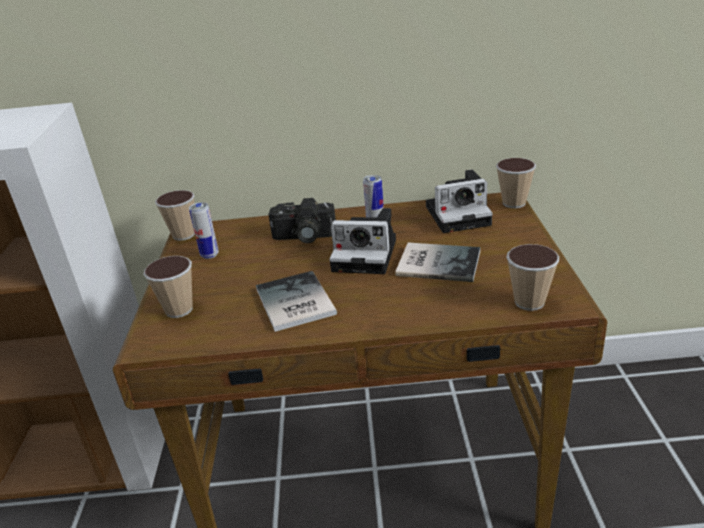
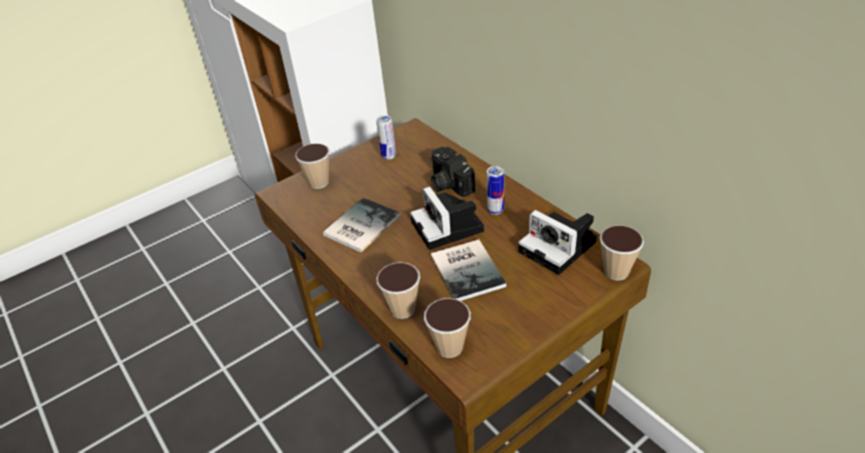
camera: 55 degrees right, 10 degrees up
(184, 235) = (404, 130): cup -> cup (402, 309)

